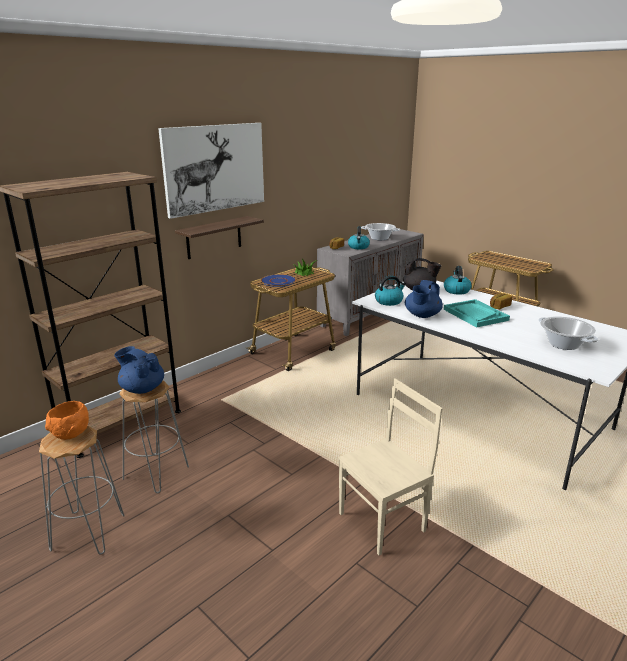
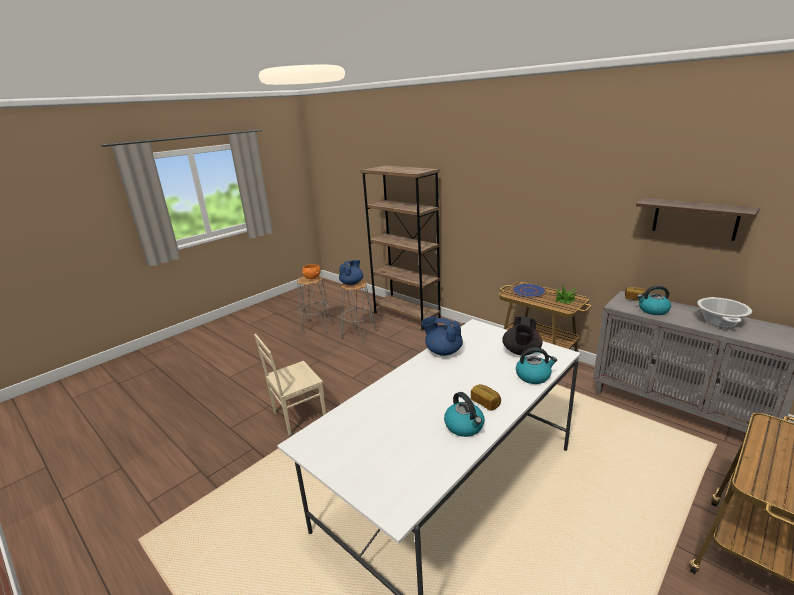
camera: 90 degrees right, 0 degrees up
(214, 237) = (501, 233): shelf -> shelf (694, 219)
(215, 168) = (508, 178): picture -> none
(383, 522) = (298, 416): beige chair -> beige chair turned 90 degrees clockwise
(389, 301) = (477, 335): kettle -> kettle (464, 426)
(475, 315) = (452, 382): turquoise tray -> none
(564, 344) = (372, 434): cooking pot -> none

